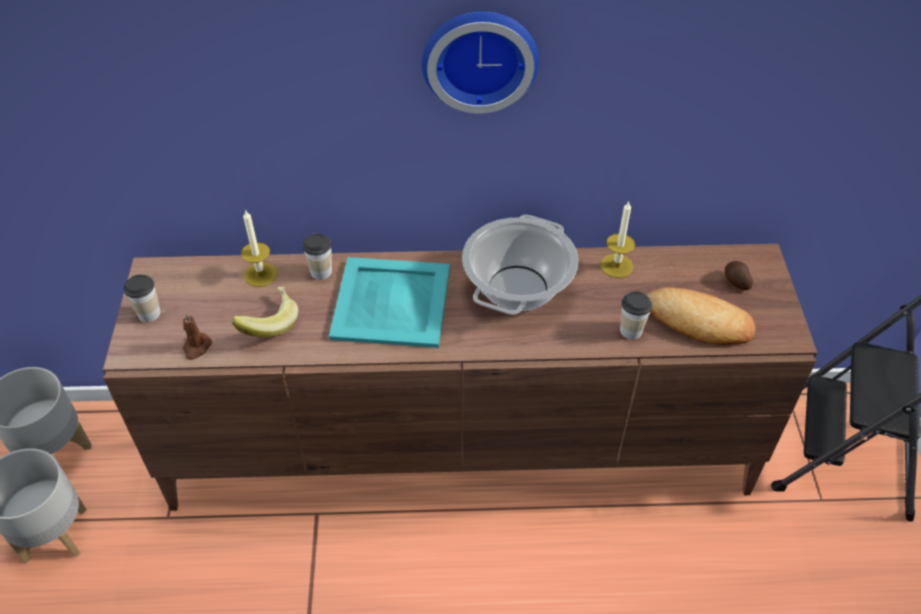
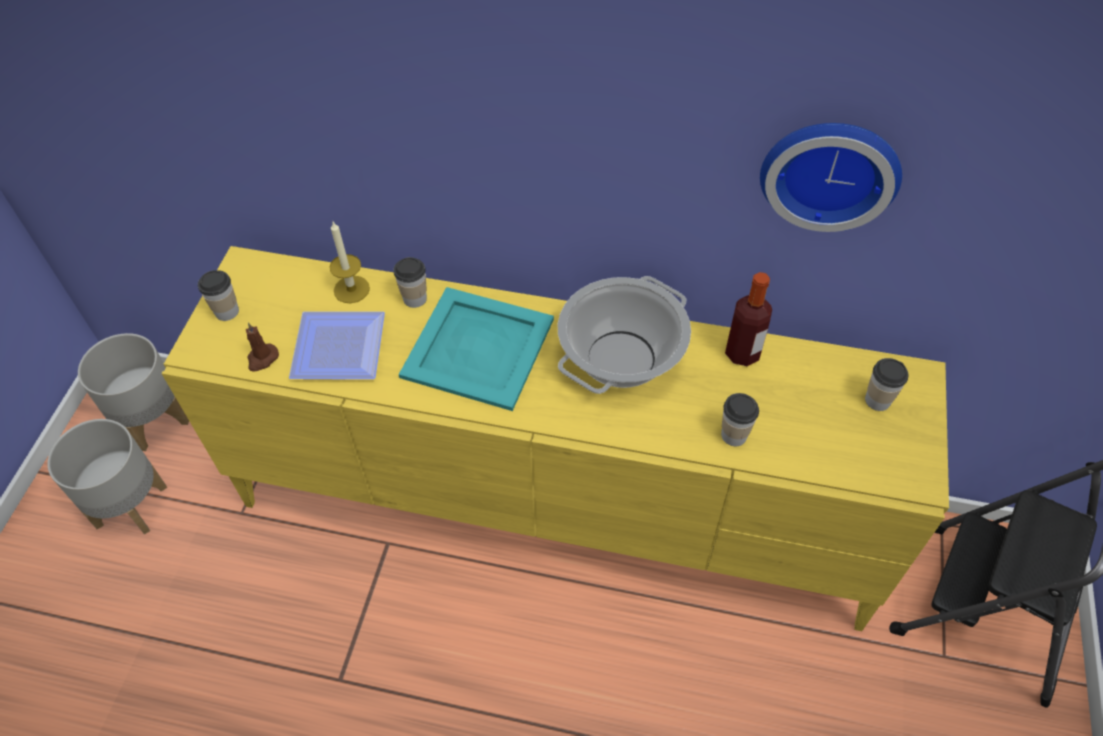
camera: 15 degrees right, 5 degrees up
(268, 323) = (342, 346): banana -> plate
(462, 450) = (556, 508): brown cabinet -> yellow cabinet
(479, 57) = (600, 95): wall clock -> wall clock (830, 169)
(616, 265) = (742, 353): candle -> bottle
(699, 321) = (817, 440): bread -> none
(736, 282) = (877, 400): potato -> cup

